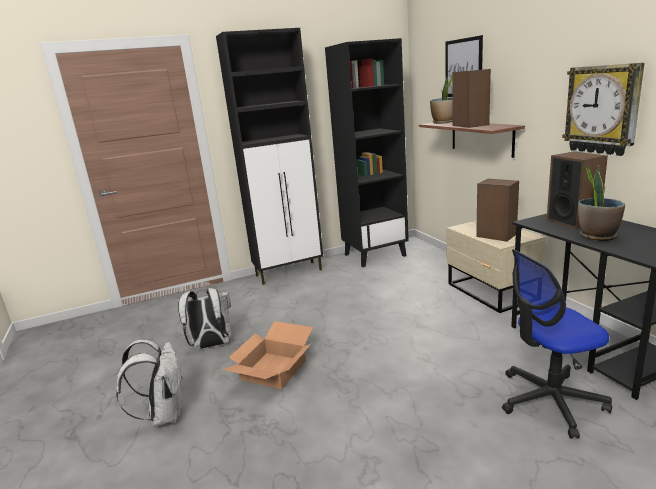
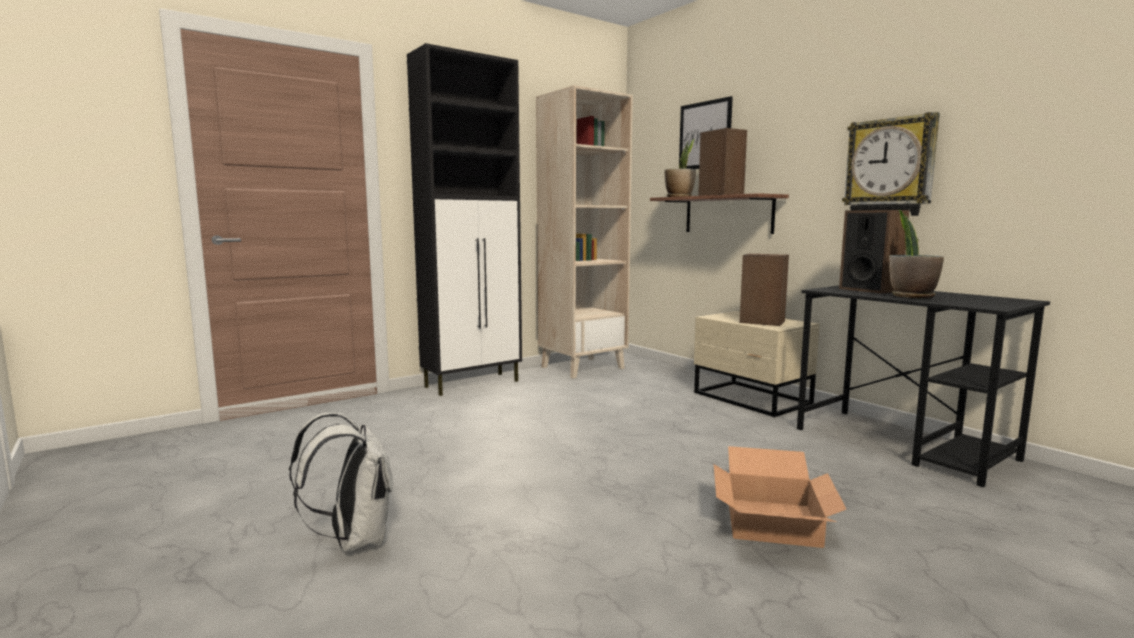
camera: 15 degrees left, 10 degrees down
(211, 345) = (393, 459): white backpack -> none
(274, 370) = (507, 481): cardboard box -> cardboard box (774, 522)
(375, 255) = (582, 367): black bookcase -> beige bookcase
(550, 401) = (890, 493): office chair -> none

